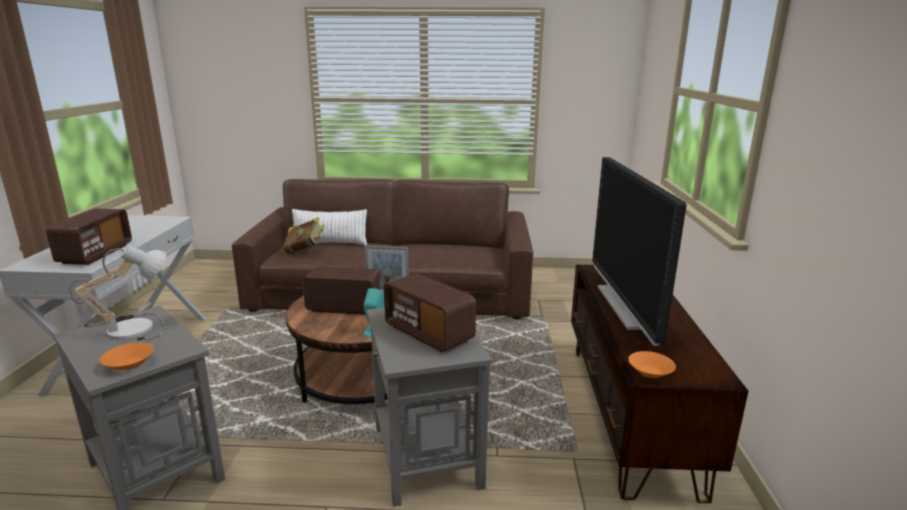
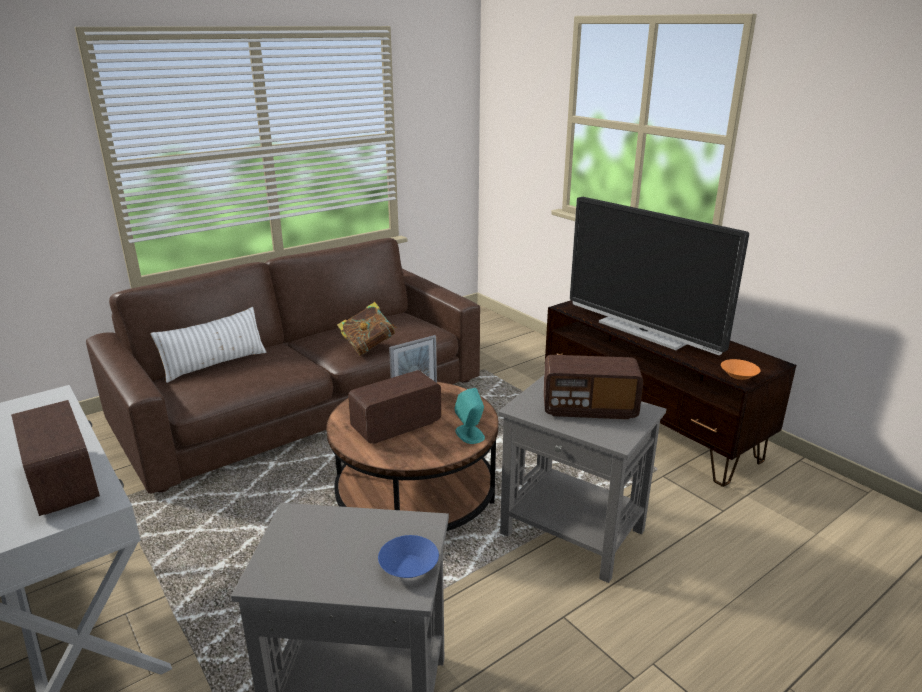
camera: 40 degrees left, 5 degrees up
(129, 365) = (409, 567): orange bowl -> blue bowl
(133, 327) = (312, 537): table lamp -> none
(305, 251) = (213, 383): book -> book (368, 347)

